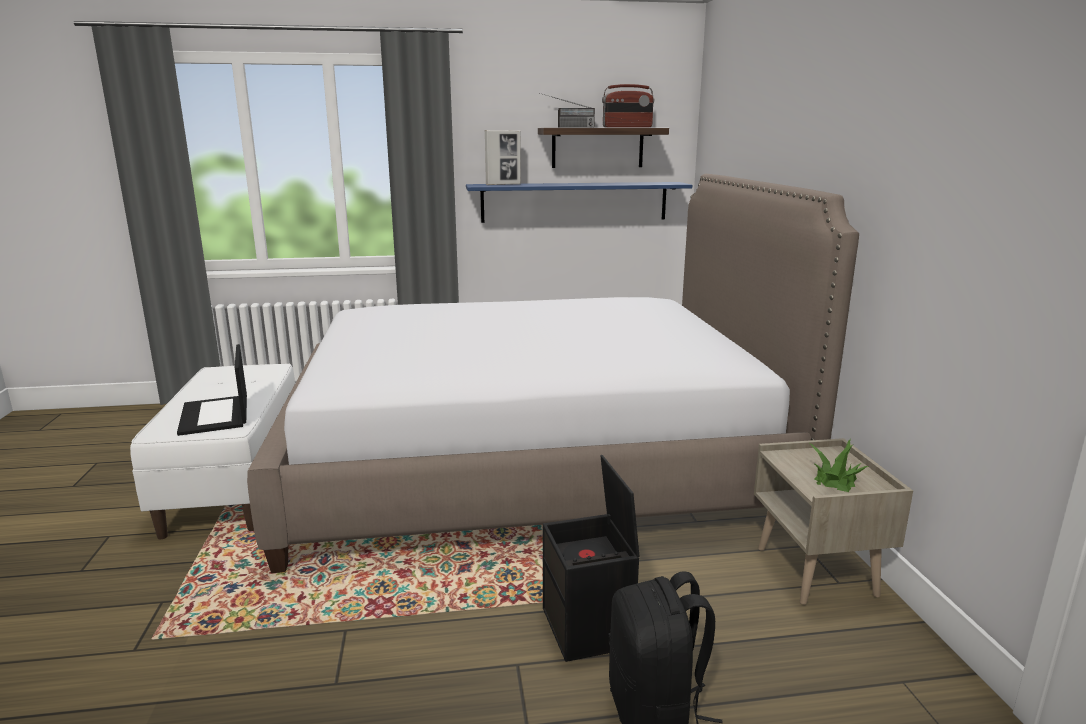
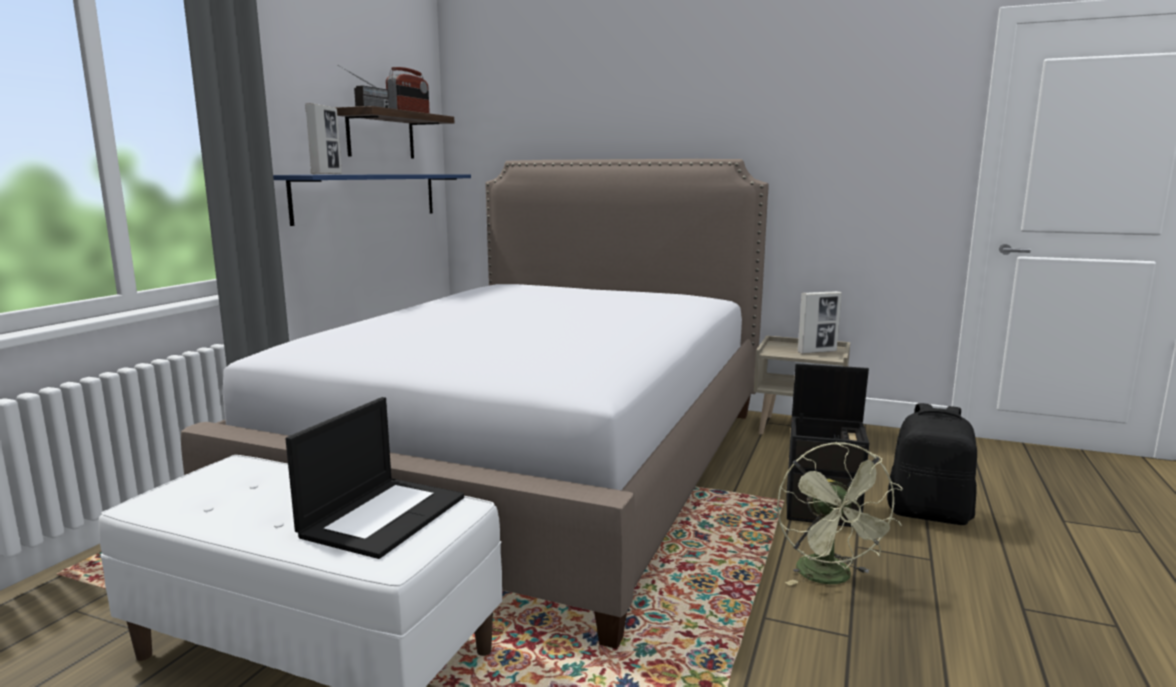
camera: 60 degrees left, 5 degrees down
(216, 415) = (383, 515): laptop -> laptop turned 75 degrees counterclockwise
(435, 657) = (831, 578): none -> green fan
(836, 479) = (817, 352): potted plant -> picture frame

